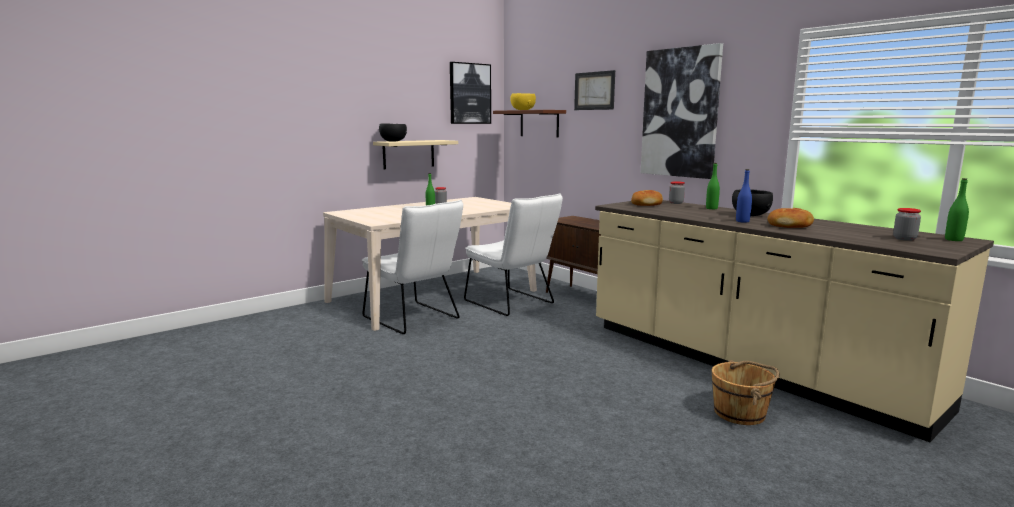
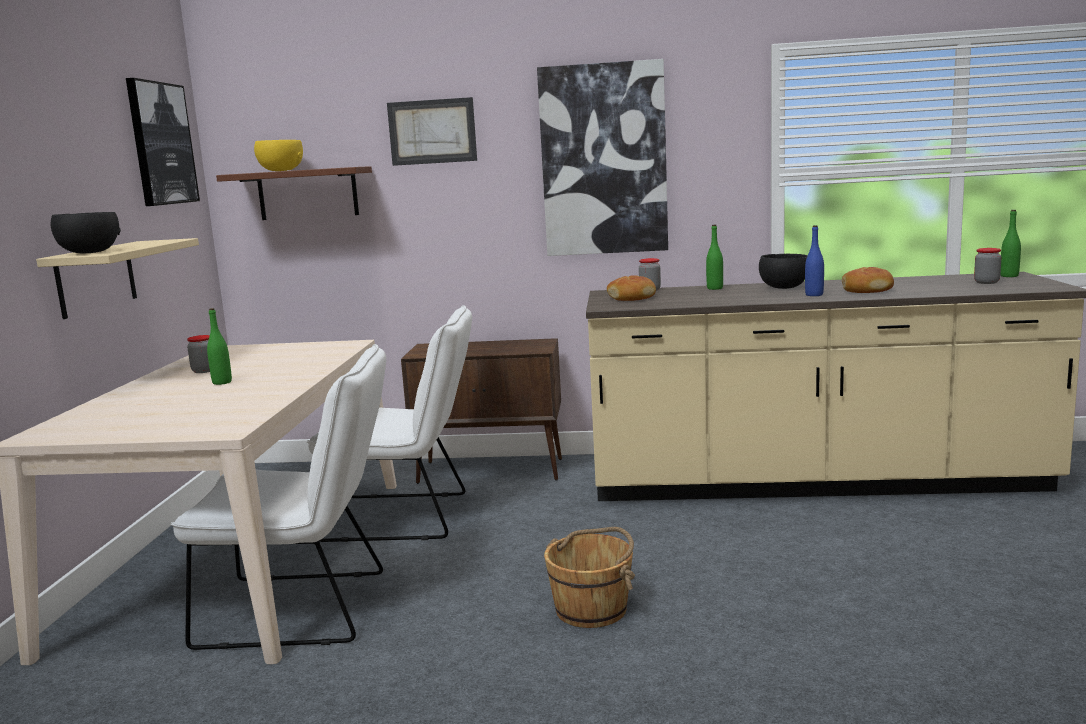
camera: 45 degrees left, 0 degrees up
(740, 413) = (921, 534): brown bucket -> brown bucket (592, 609)

